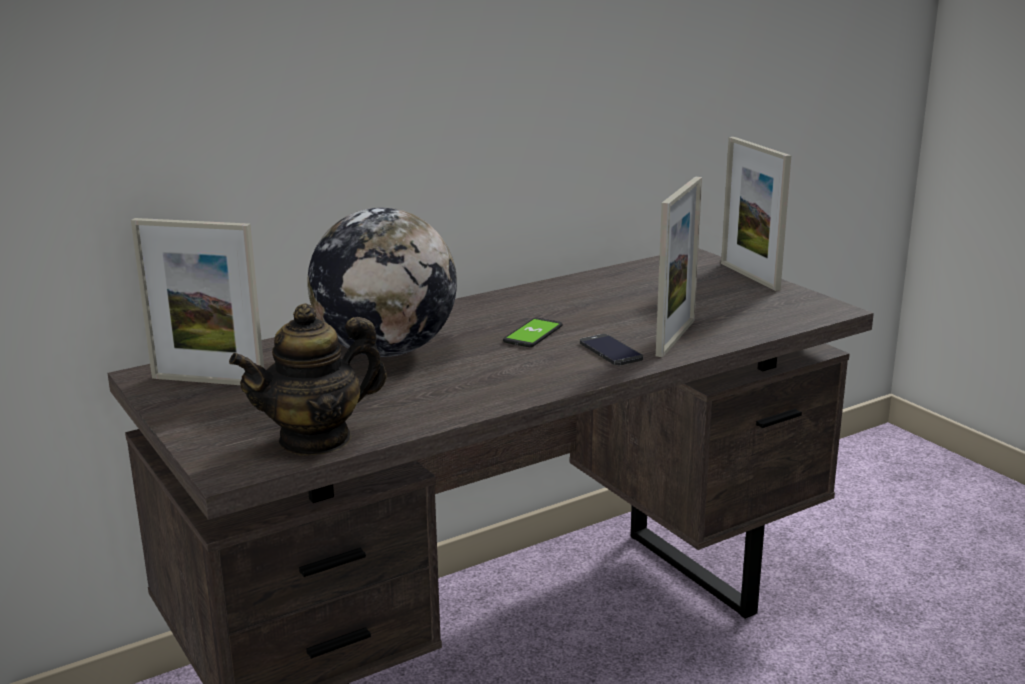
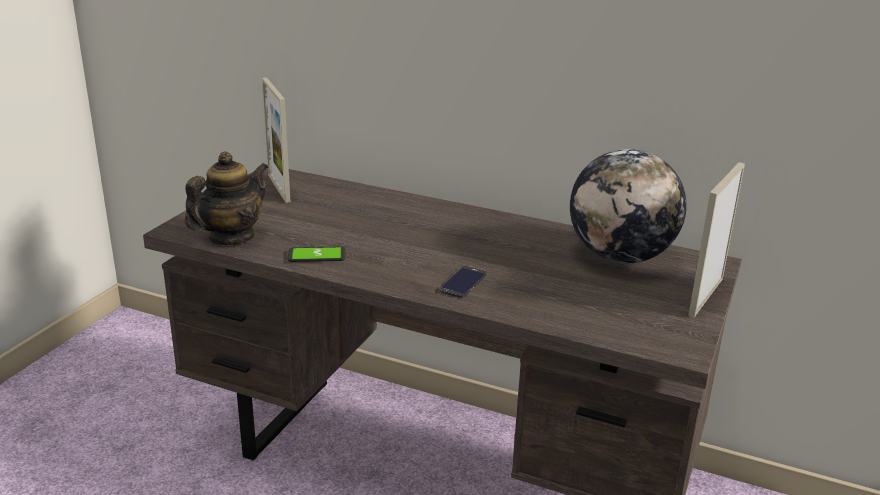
camera: 55 degrees right, 5 degrees up
(316, 439) = (231, 237): teapot -> teapot turned 105 degrees clockwise
(386, 351) = (373, 216): globe -> globe (620, 257)
(533, 334) = (459, 249): phone -> phone (316, 255)
(675, 337) = (520, 299): picture frame -> none

